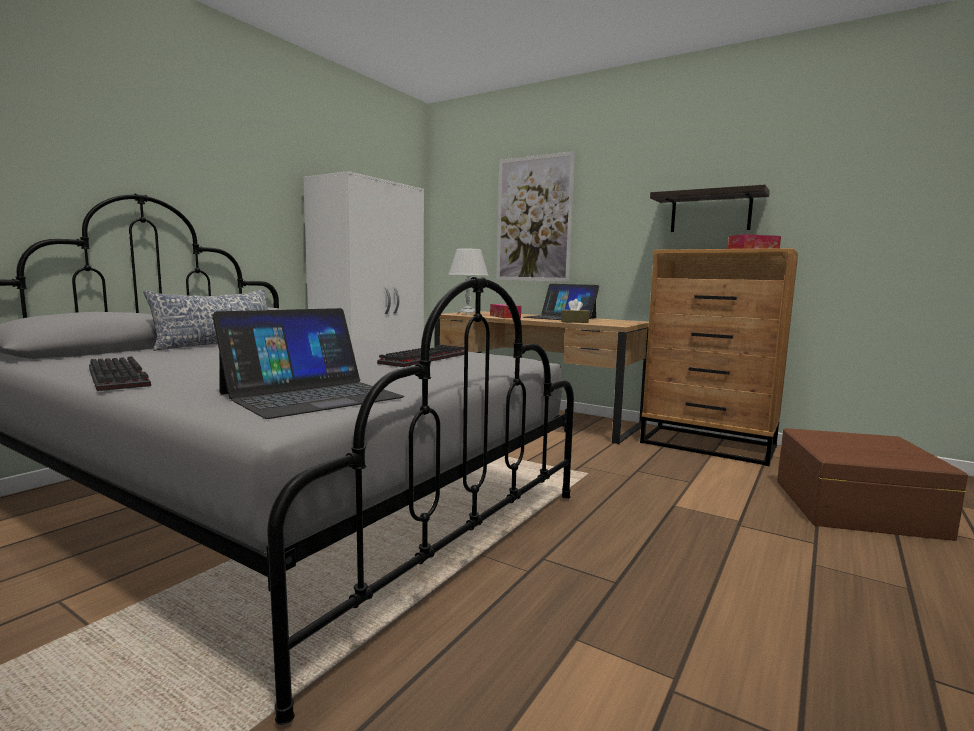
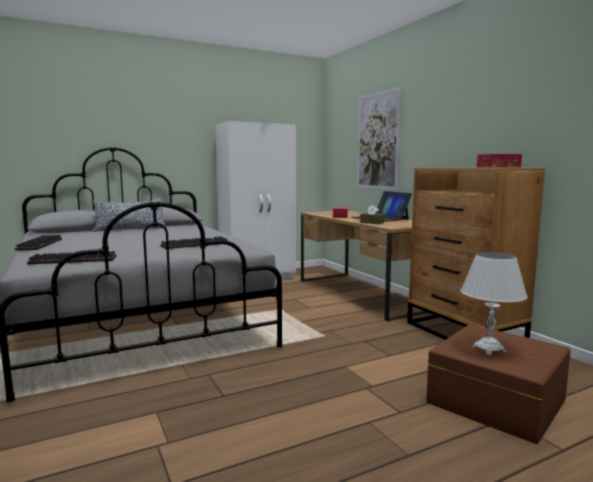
camera: 30 degrees right, 0 degrees up
(310, 395) = (75, 260): laptop -> keyboard
(467, 314) = (324, 213): white table lamp -> white table lamp (488, 349)
(710, 212) = (486, 132): shelf -> none

